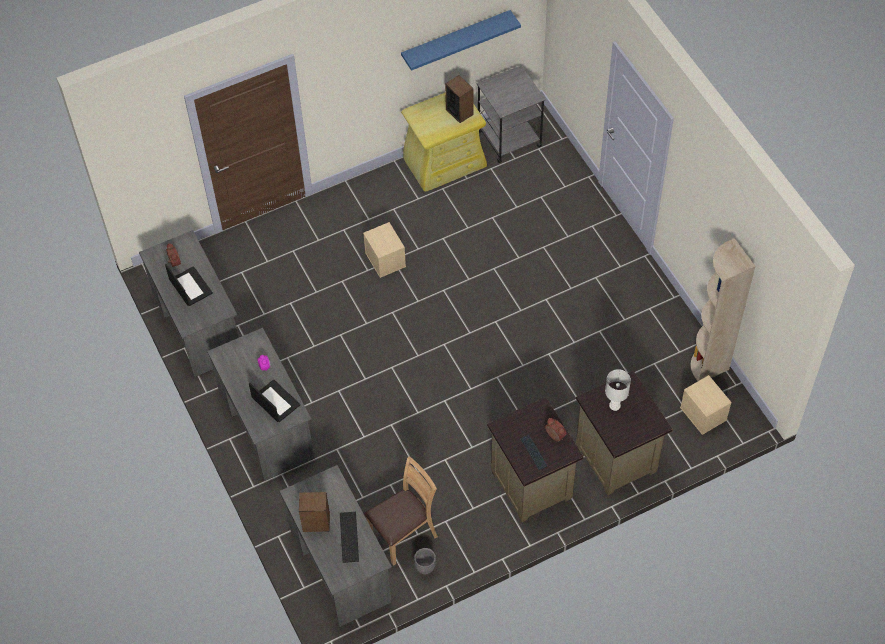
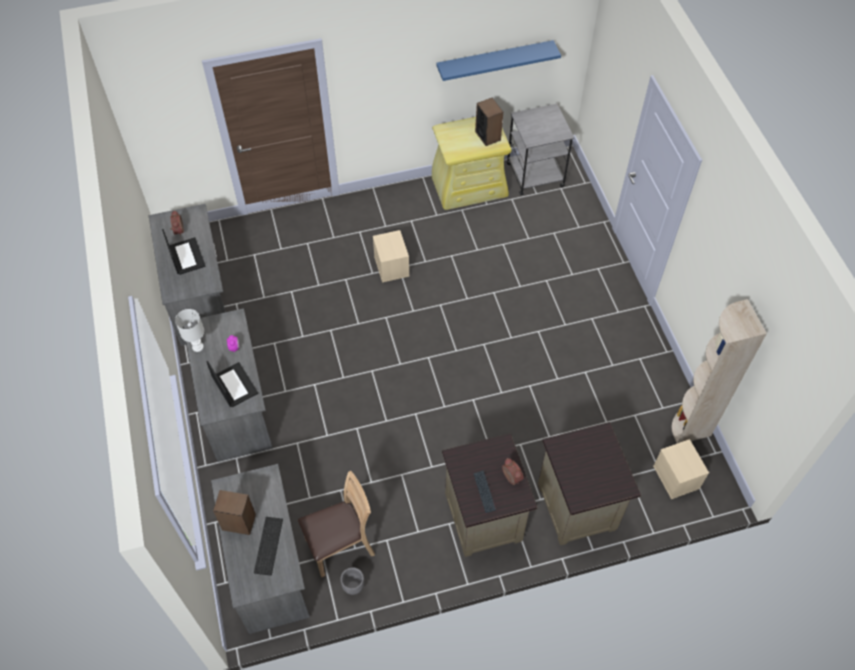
camera: 10 degrees right, 0 degrees up
(614, 406) = (582, 457): white table lamp -> white table lamp (197, 347)

